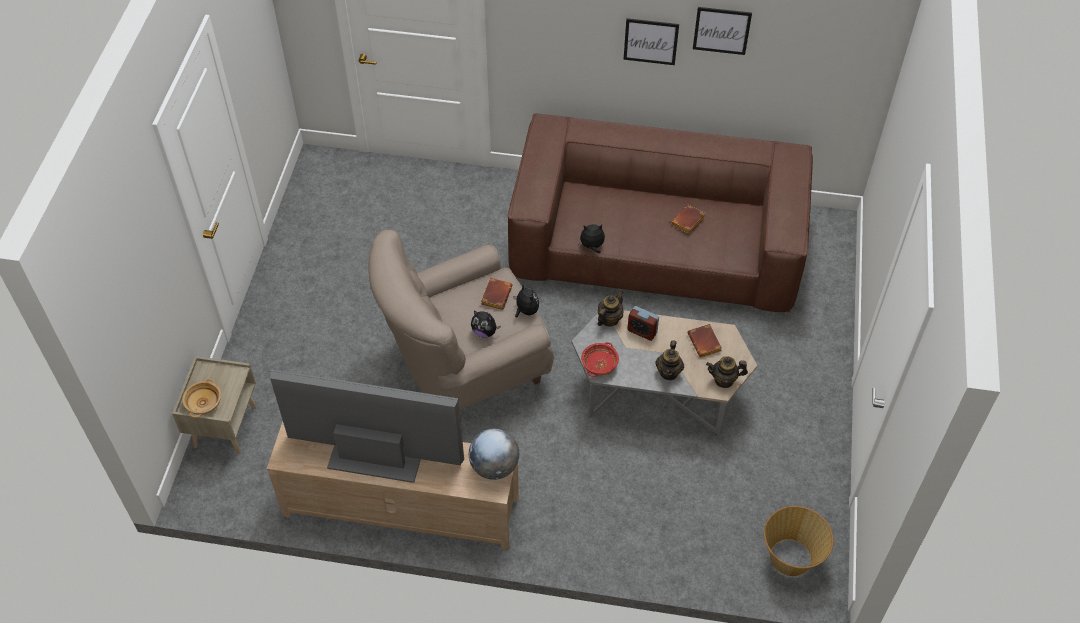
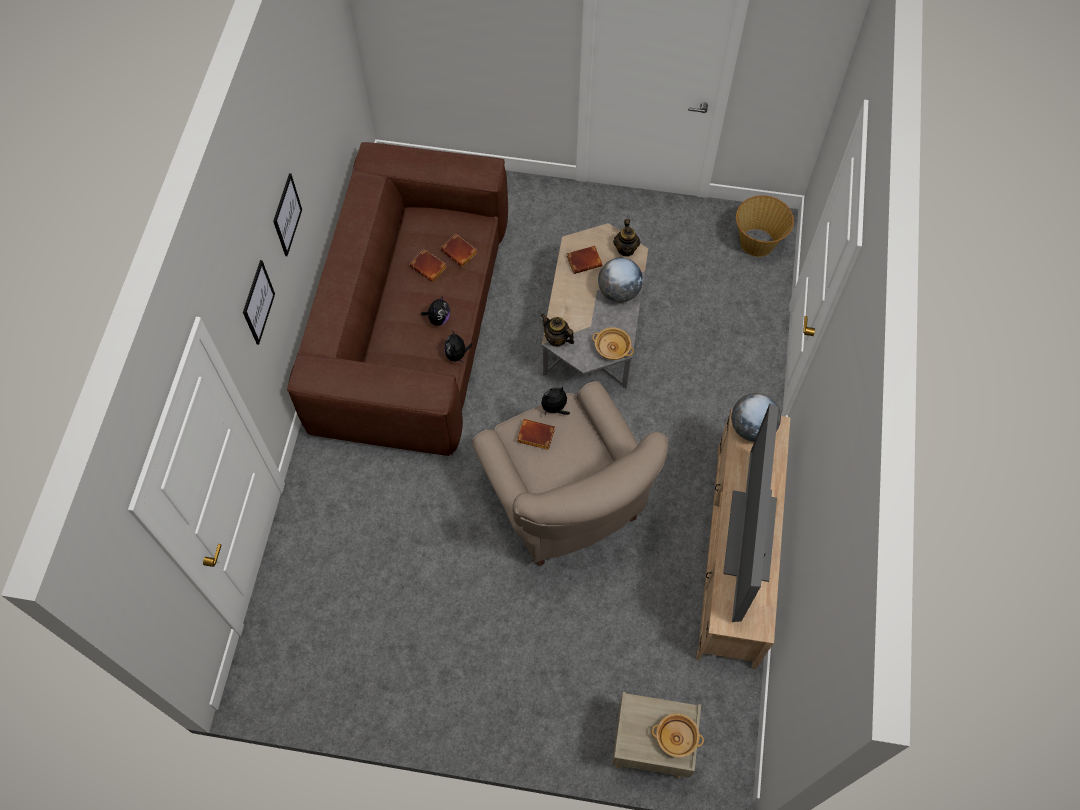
camera: 90 degrees left, 10 degrees up
(485, 332) = (582, 446): plush toy -> plush toy (438, 319)
(599, 364) = (612, 348): red bowl -> beige bowl
(642, 331) = (571, 311): alarm clock -> none
(669, 372) = (619, 292): teapot -> globe
(708, 245) = (460, 252): none -> brown book
(721, 30) = (302, 137): picture -> picture (258, 302)

